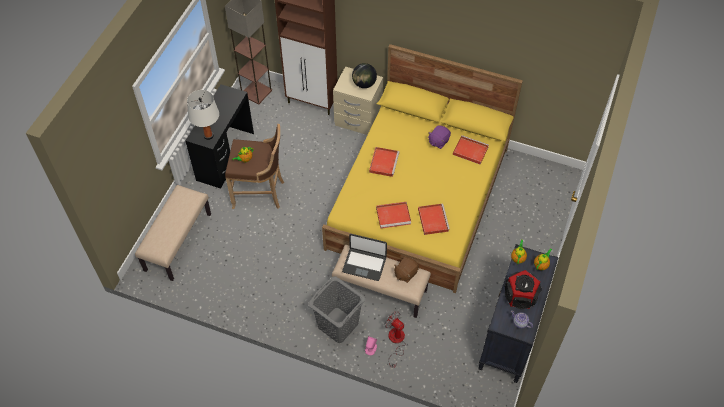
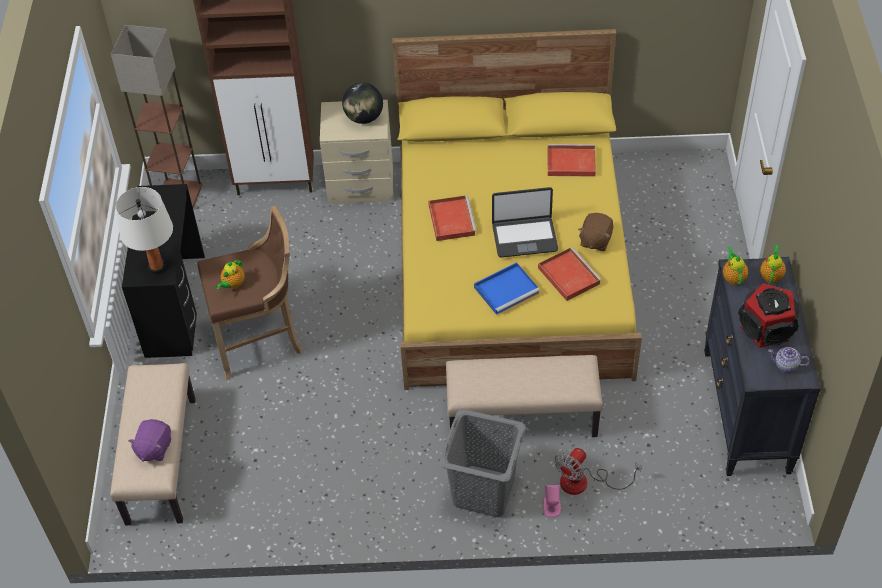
camera: 20 degrees left, 5 degrees down
(364, 264) = (493, 378): laptop -> laptop (524, 237)
(394, 215) = (507, 289): red tray -> blue tray
(395, 341) = (584, 482): fan -> fan turned 75 degrees counterclockwise
(405, 273) = (562, 369): brown plush toy -> brown plush toy (595, 240)
(438, 141) = (517, 164): purple plush toy -> purple plush toy (154, 448)

